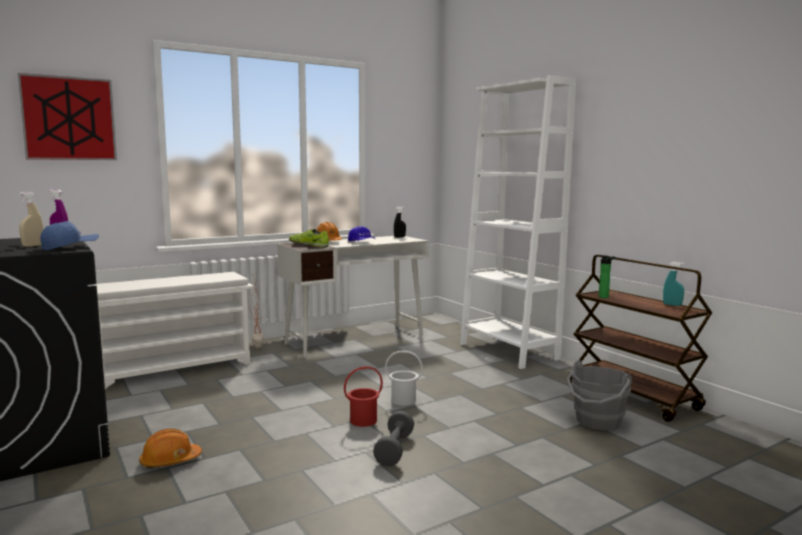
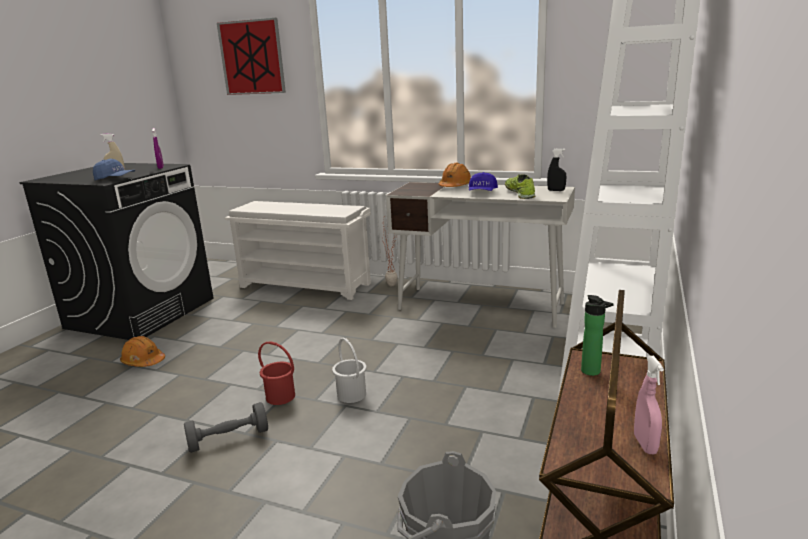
camera: 55 degrees right, 10 degrees up
(309, 245) = (420, 189): shoe -> shoe (520, 193)
(672, 305) = (645, 445): turquoise spray bottle -> pink spray bottle

